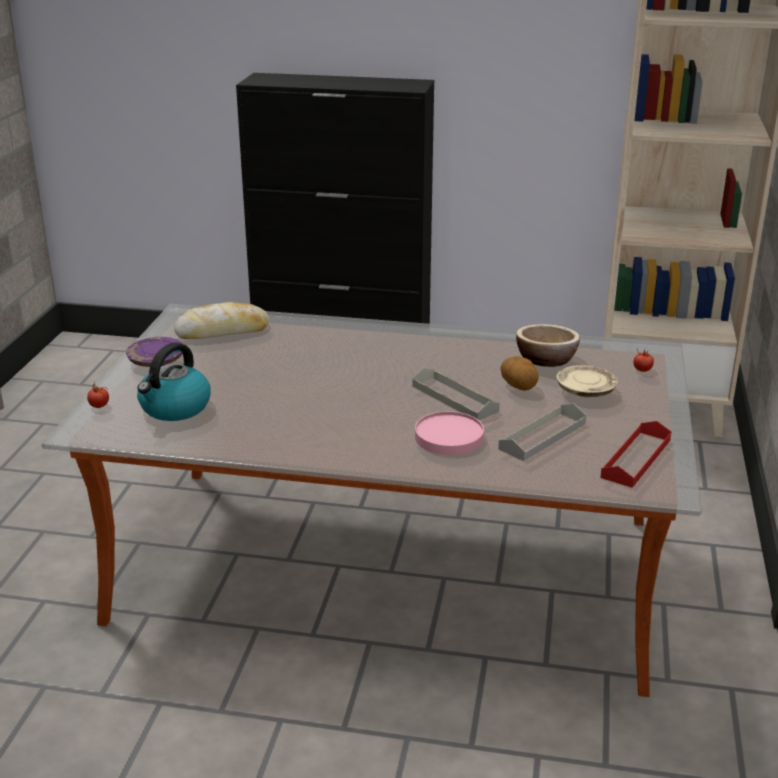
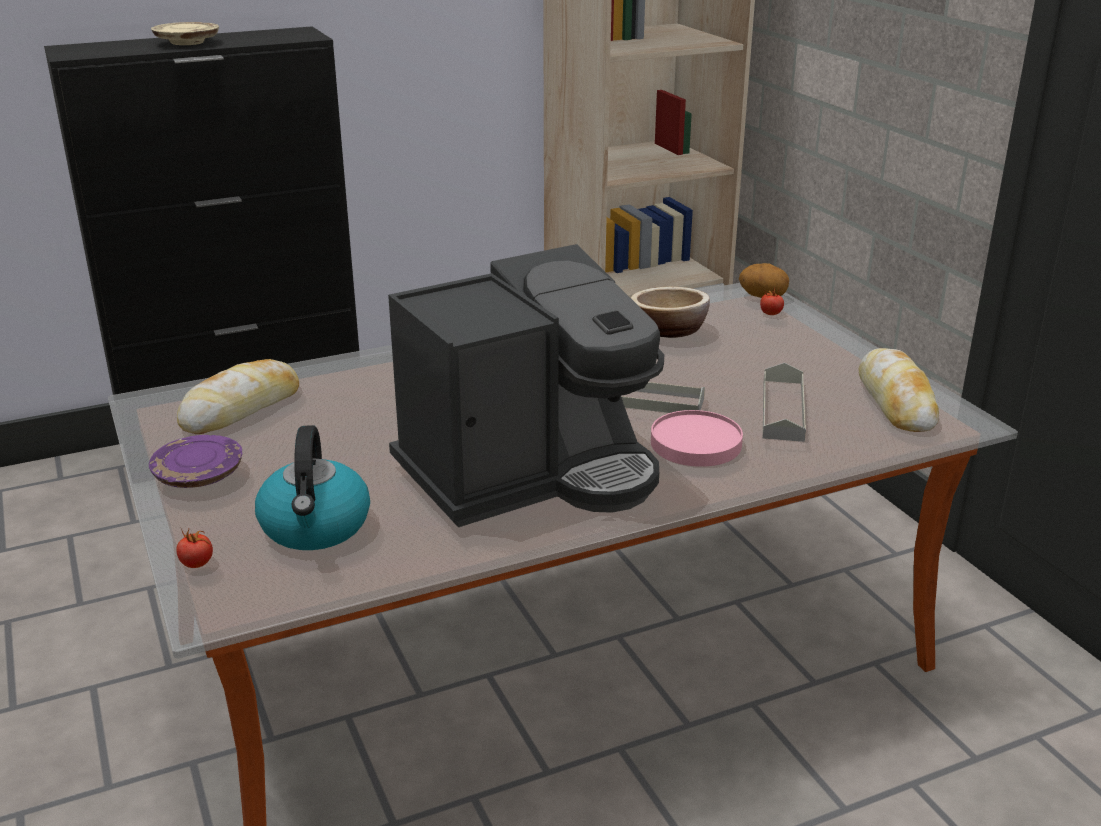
camera: 35 degrees left, 0 degrees up
(324, 419) = (530, 472): none -> coffee machine
(519, 386) = (684, 366): potato -> potato (762, 297)
(585, 391) = (752, 350): beige plate -> beige plate (187, 43)
(636, 458) = (896, 401): red tray -> bread

